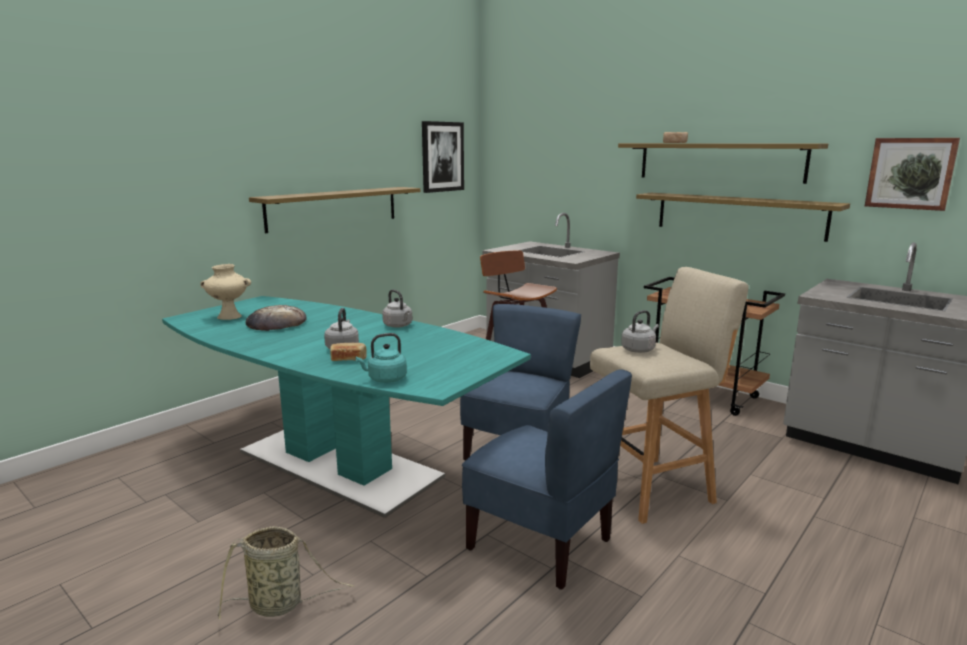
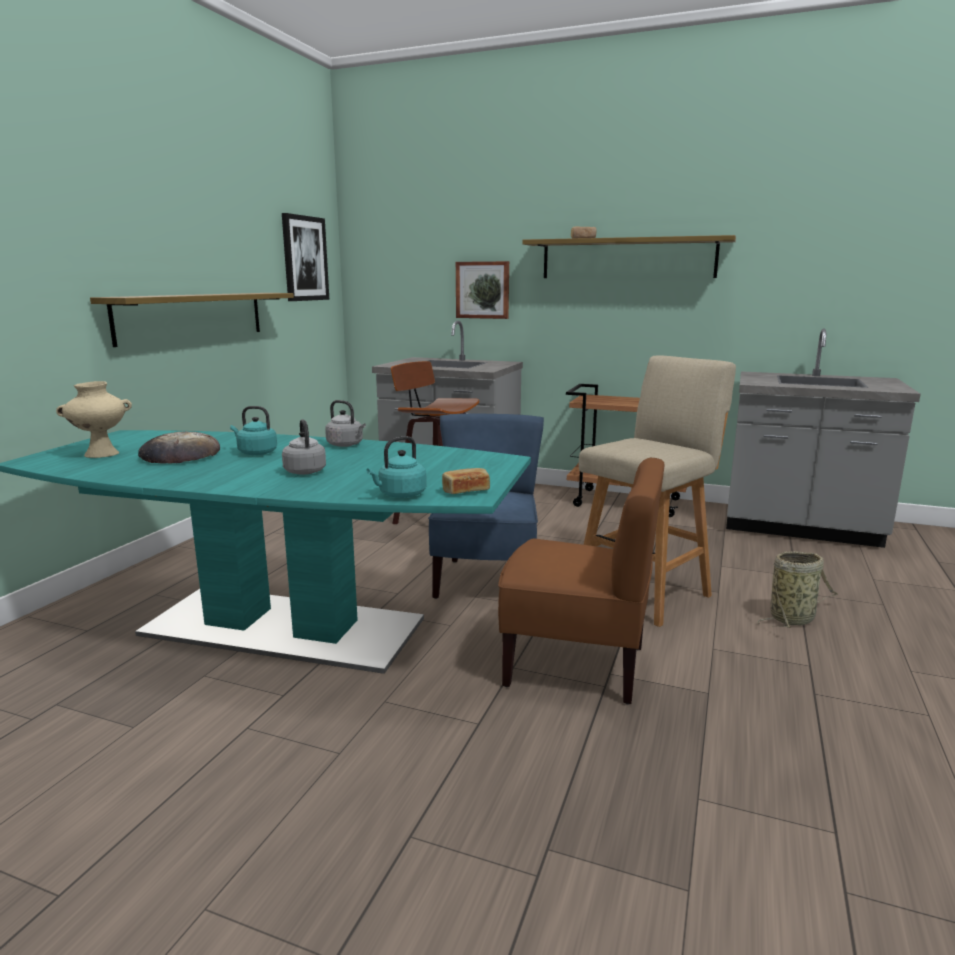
camera: 20 degrees left, 0 degrees up
(280, 604) = (321, 796): basket -> basket (793, 618)
(327, 326) = (255, 453): none -> turquoise kettle
(348, 359) = (327, 481): bread -> bread (465, 491)
(541, 543) = (576, 665): blue chair -> brown chair
(639, 349) = (631, 444): grey kettle -> none
(738, 215) = (650, 314): shelf -> none
(910, 173) = (812, 264): picture -> picture (483, 290)

